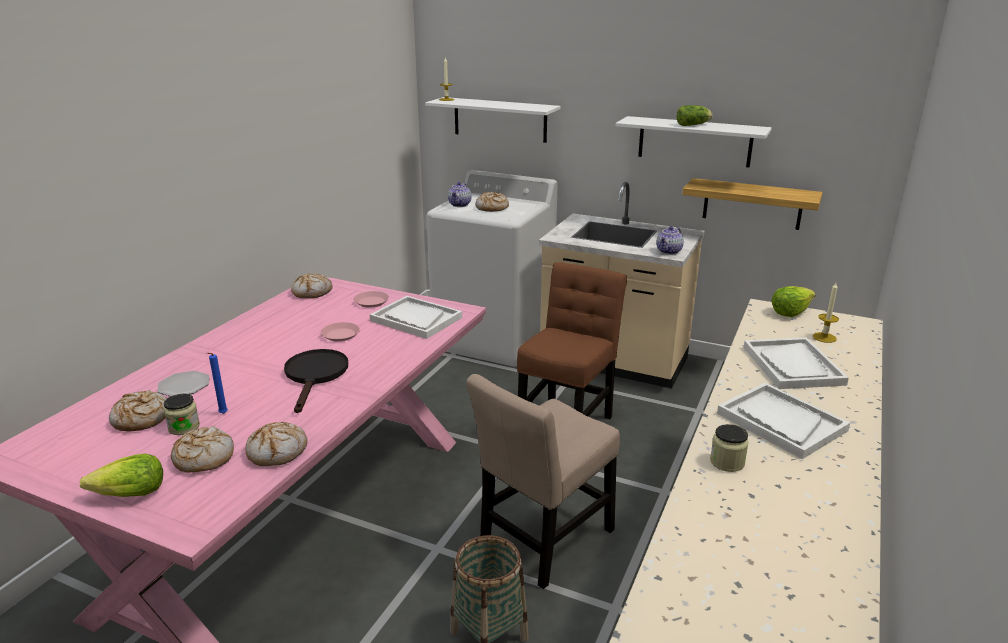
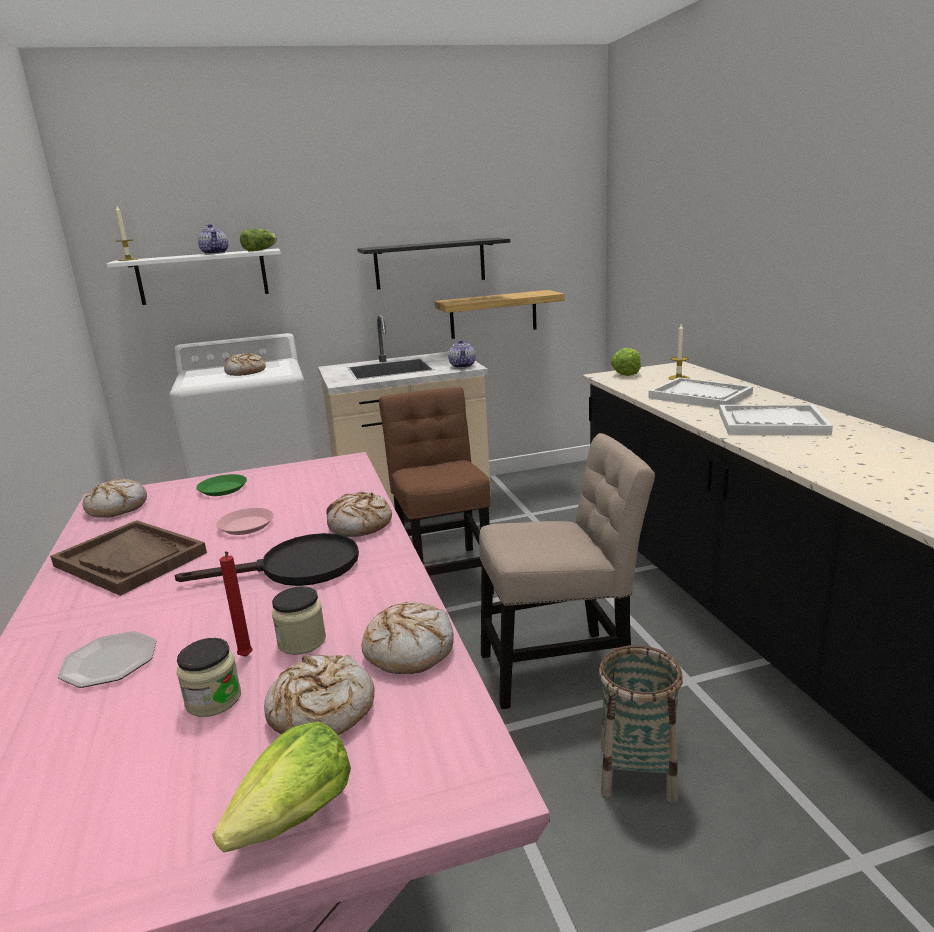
camera: 40 degrees left, 5 degrees down
(141, 419) = (112, 730): bread -> bread (359, 525)
(222, 414) = (246, 658): blue candle -> red candle
(268, 331) = (131, 559): none -> brown tray
(315, 376) = (296, 568): black frying pan -> black frying pan turned 120 degrees clockwise
(371, 302) = (223, 489): pink plate -> green plate
(416, 319) = (311, 483): white tray -> none
(460, 205) = (202, 378): teapot -> teapot (216, 253)
(543, 541) = (562, 668): beige chair -> beige chair turned 105 degrees counterclockwise
(694, 125) = (436, 243): lettuce -> lettuce (261, 250)
(694, 141) = (430, 263): white shelf -> black shelf
(727, 462) = (803, 454): jar -> jar (302, 641)

